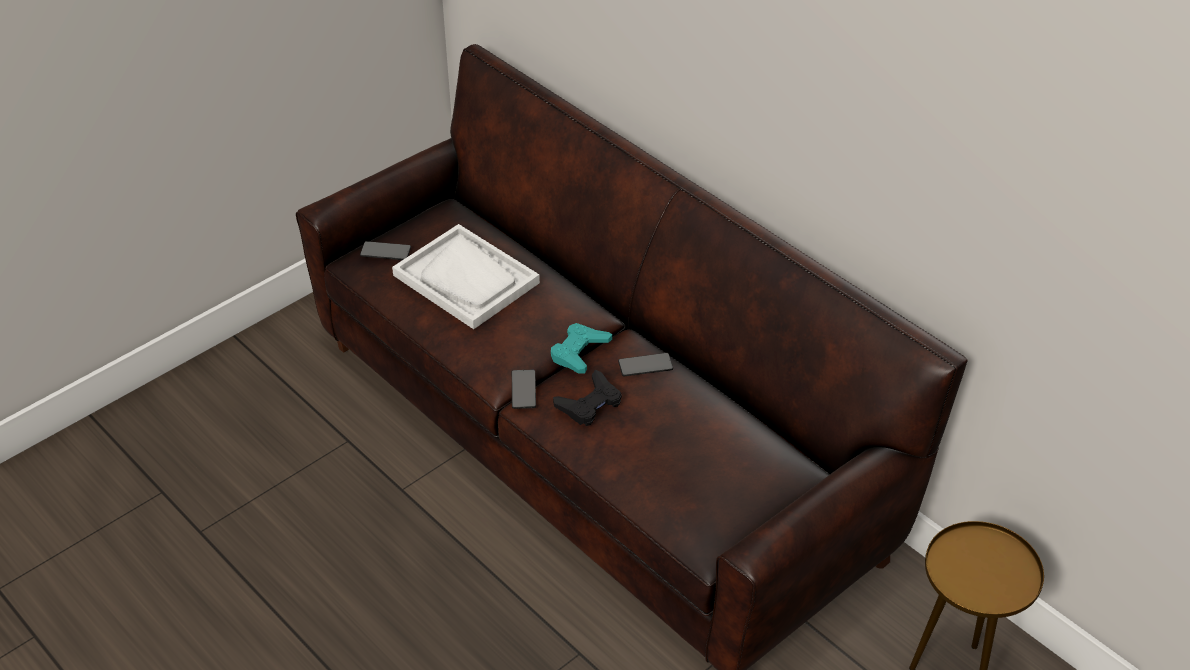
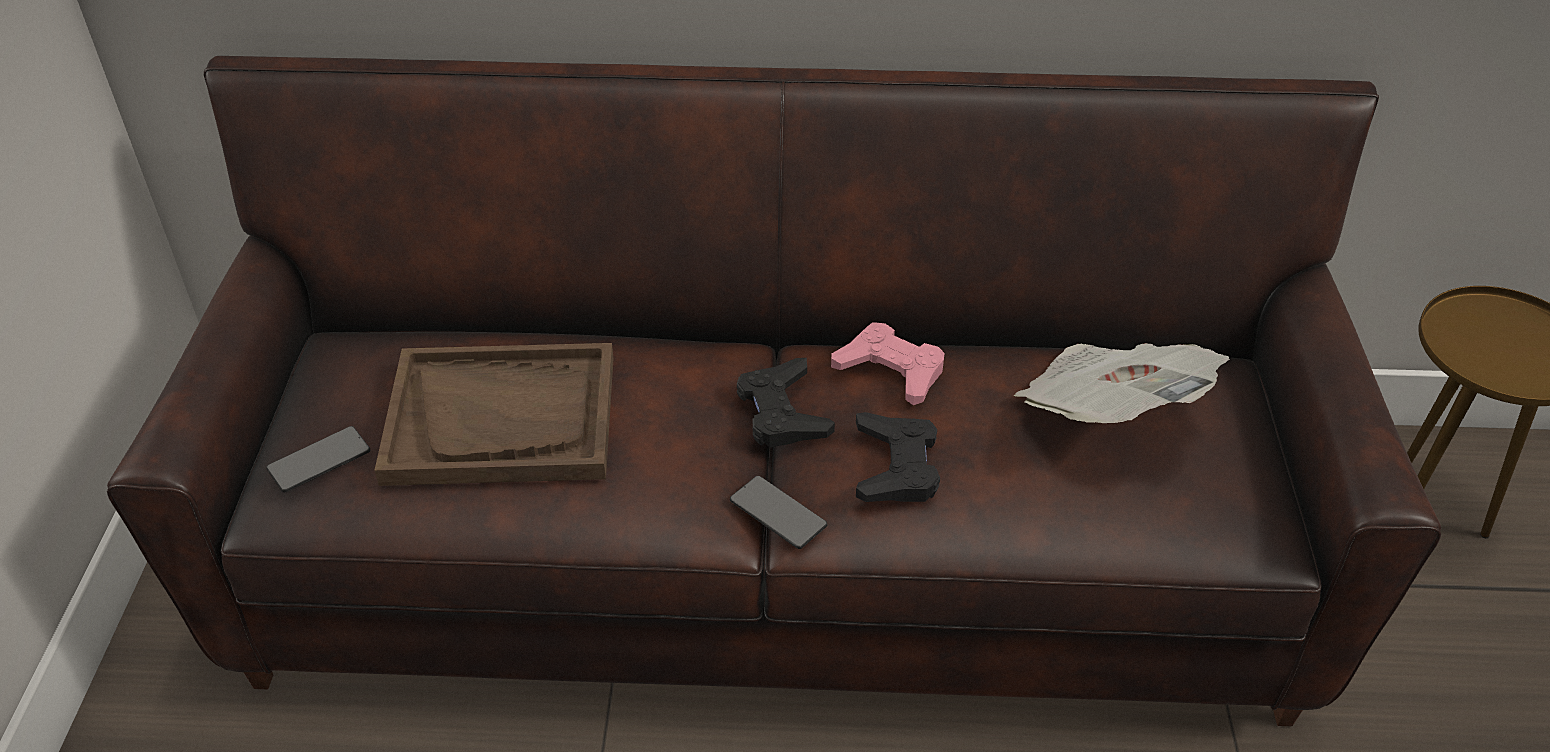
camera: 45 degrees left, 0 degrees up
(466, 279) = (502, 418): white tray -> brown tray
(579, 352) = (782, 412): turquoise game controller -> black game controller
(645, 365) = (891, 370): phone -> pink game controller
(712, 448) = (1109, 413): none -> newspaper

